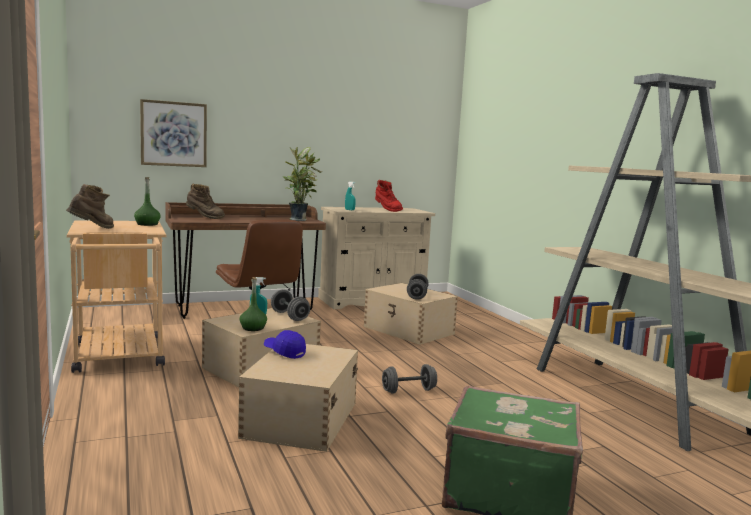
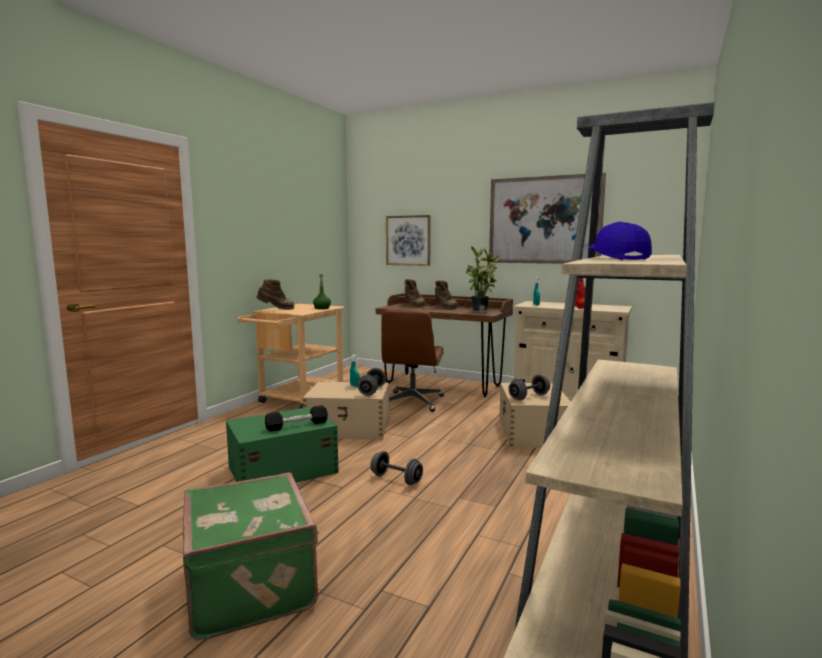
camera: 50 degrees right, 0 degrees up
(246, 218) = (445, 308): none -> brown boot
(253, 328) = (325, 393): green bottle -> none
(284, 352) = (291, 413): blue cap -> blue cap (616, 259)
(300, 420) = (281, 469): beige storage box -> green storage box
(326, 359) = (297, 425): none -> black dumbbell
(337, 123) = (544, 220): none -> picture

